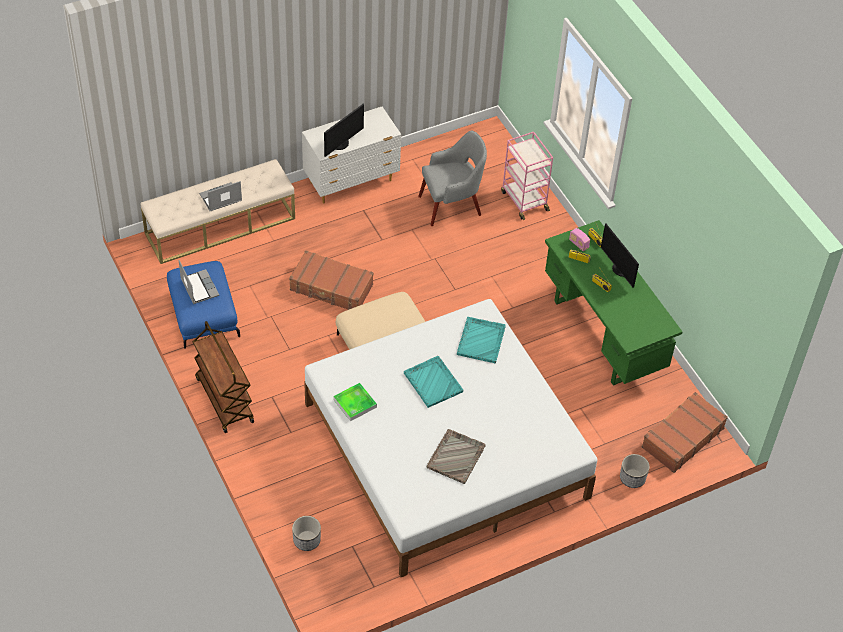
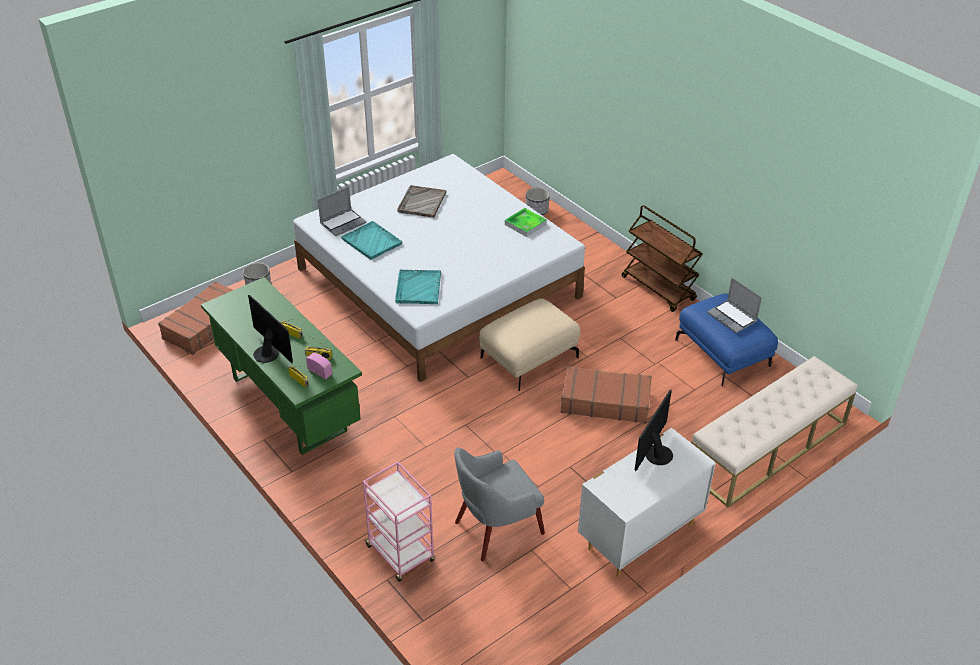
camera: 170 degrees right, 10 degrees down
(220, 198) = (770, 401): laptop -> laptop (343, 223)
(432, 382) = (458, 249): turquoise tray -> turquoise tray (372, 241)

